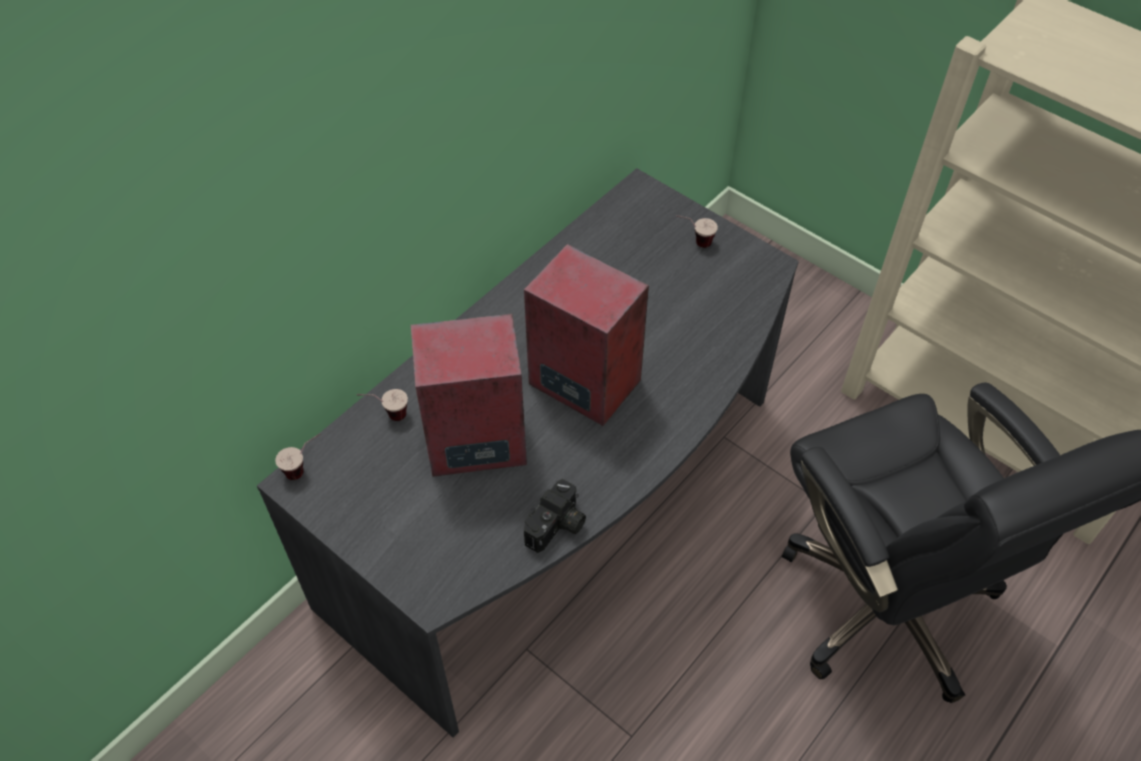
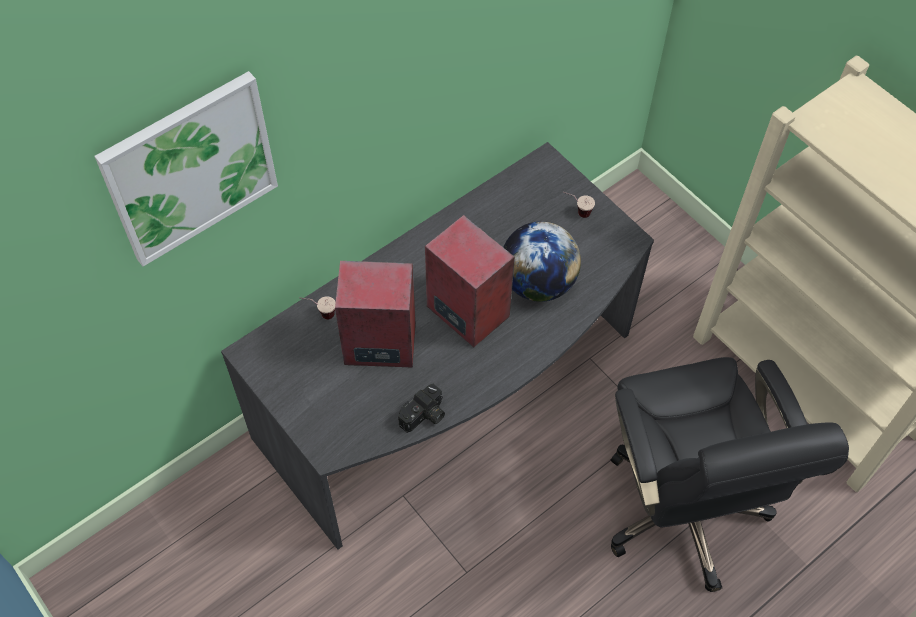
camera: 10 degrees right, 5 degrees up
(176, 191) = (190, 168): none -> picture
(305, 468) = (256, 343): cup -> none
(667, 333) = (538, 283): none -> globe

